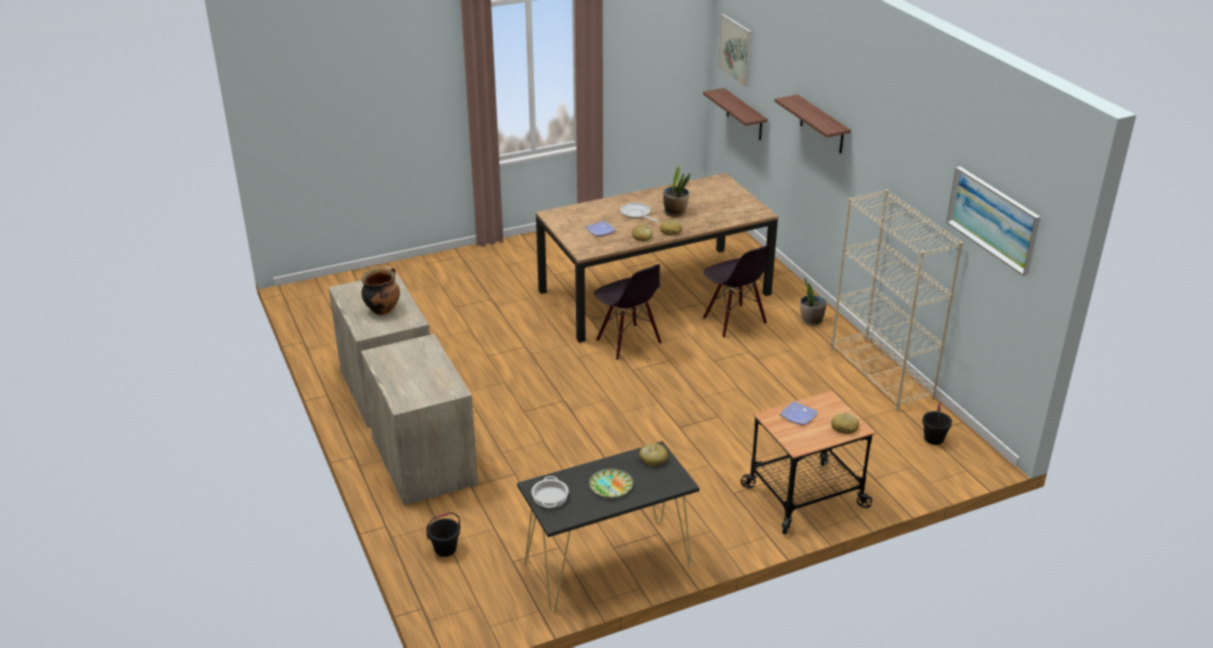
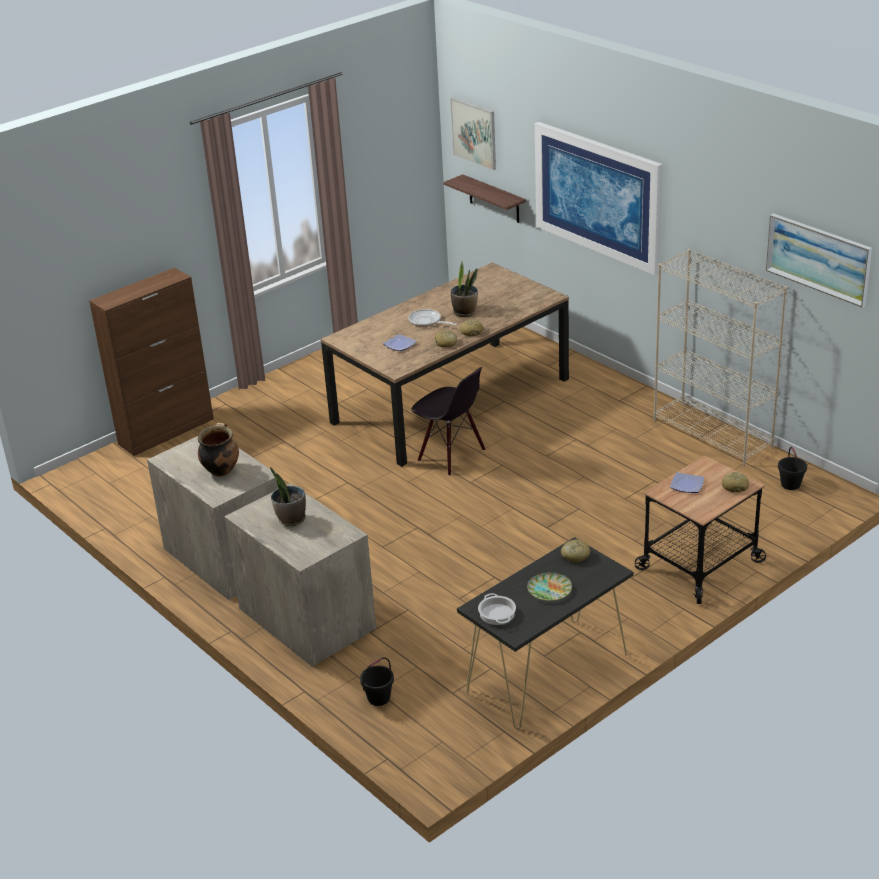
camera: 15 degrees left, 0 degrees up
(399, 270) = (167, 431): none -> brown cabinet
(734, 321) = (545, 413): black chair -> none
(811, 320) = (620, 397): potted plant -> potted plant (291, 519)
(822, 125) = (598, 196): shelf -> picture

